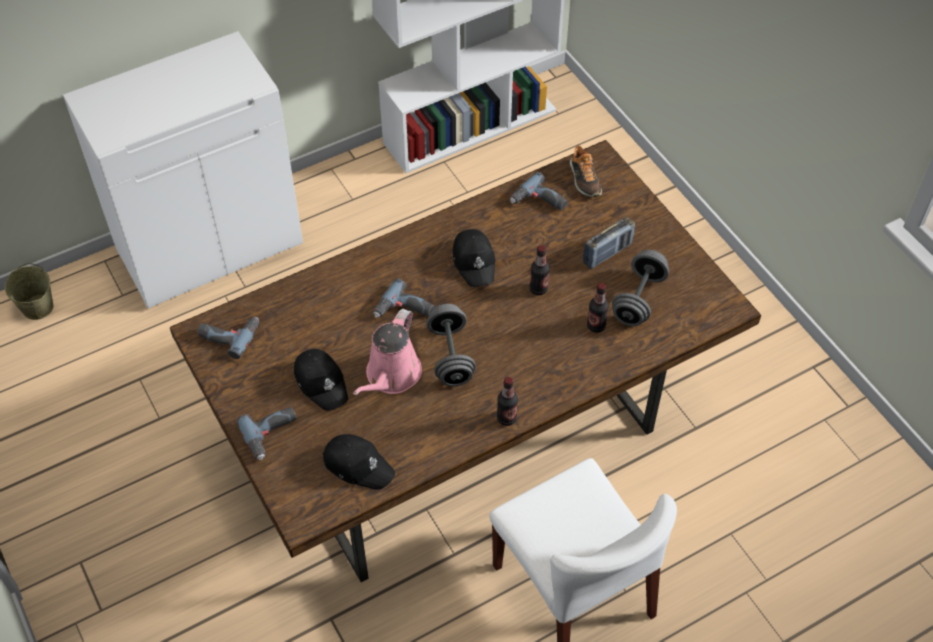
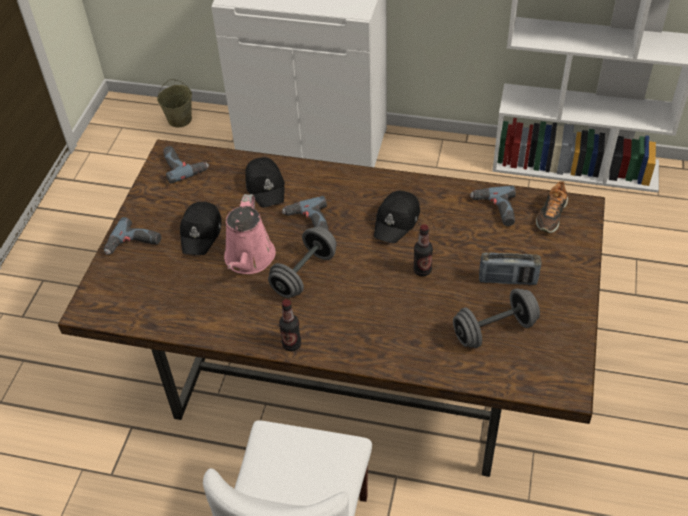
camera: 45 degrees right, 5 degrees down
(358, 465) = (160, 302): black cap -> black cap (266, 186)
(391, 376) = (249, 259): pink watering can -> pink watering can turned 60 degrees counterclockwise
(596, 326) = (436, 326): bottle -> none

